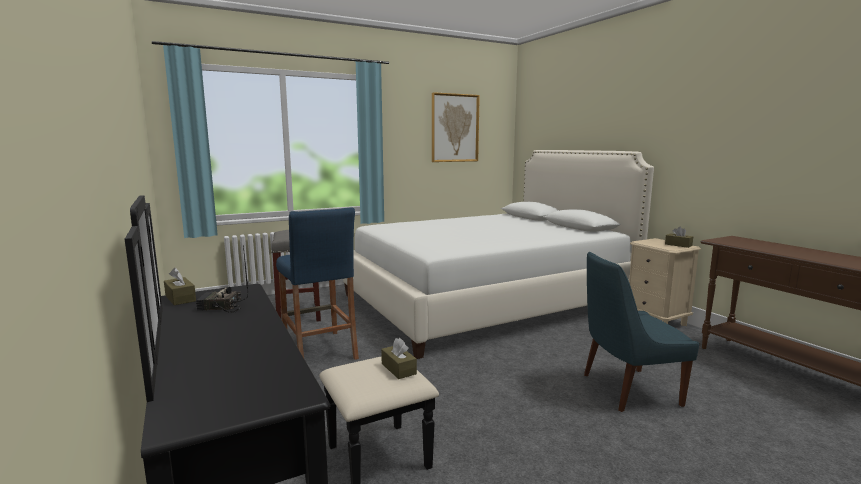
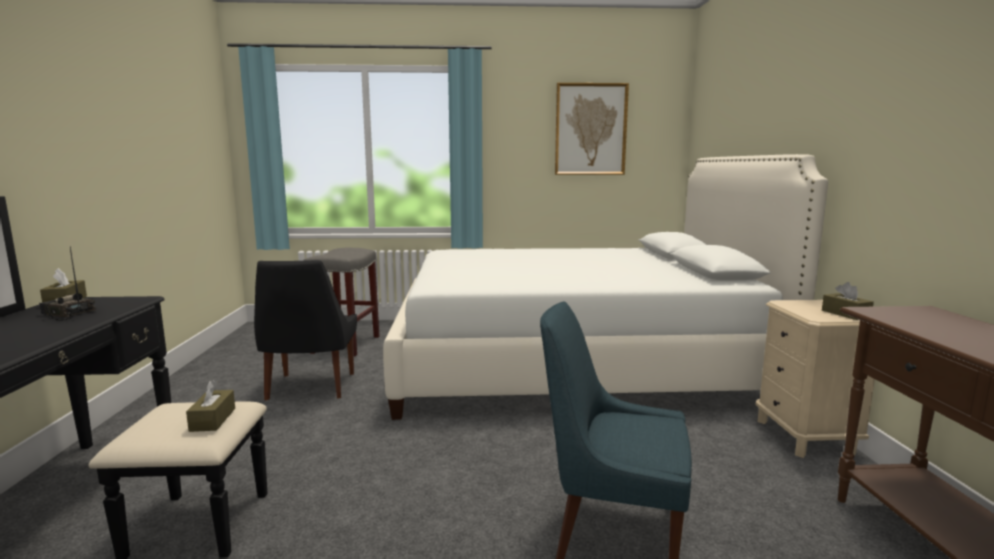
camera: 25 degrees right, 0 degrees up
(319, 350) = (310, 388): blue stool -> black chair

